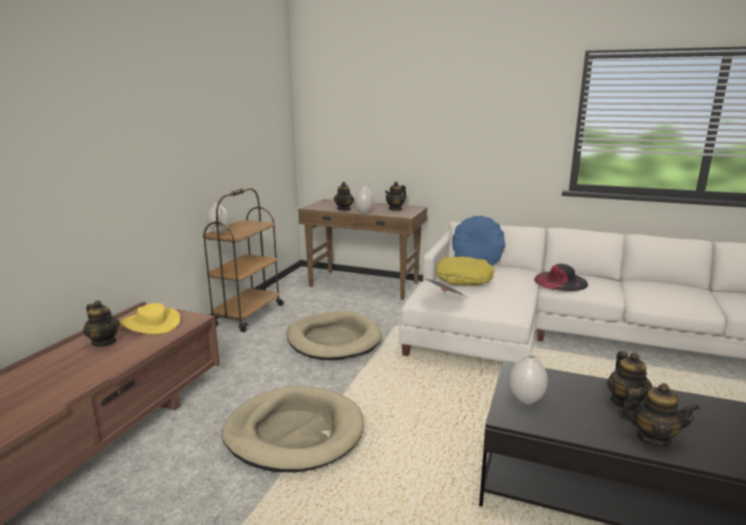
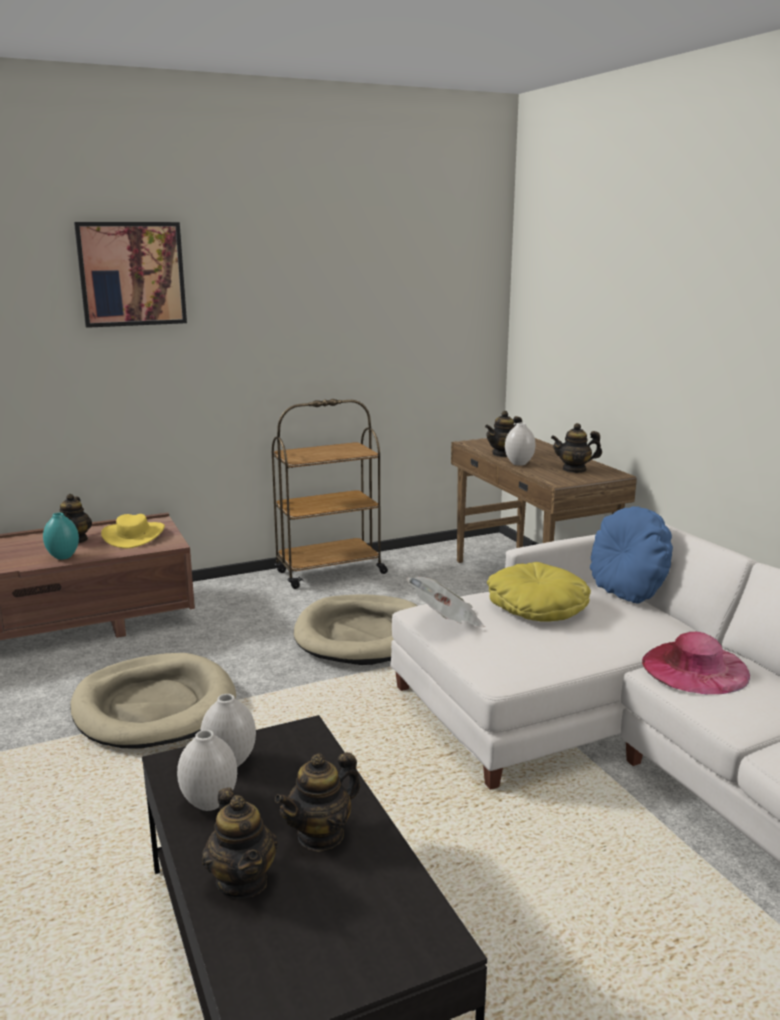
camera: 45 degrees right, 0 degrees up
(97, 94) = (132, 274): none -> picture
(125, 356) = (63, 557): none -> turquoise vase
(219, 232) = (296, 451): white vase -> white vase (209, 802)
(560, 281) = (695, 668): black hat -> pink hat

